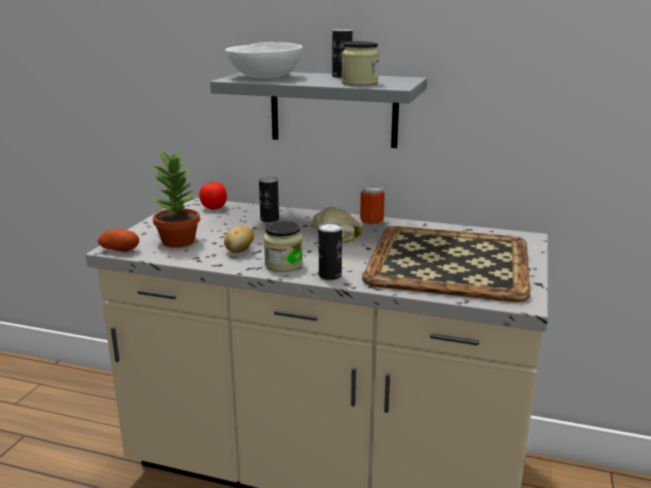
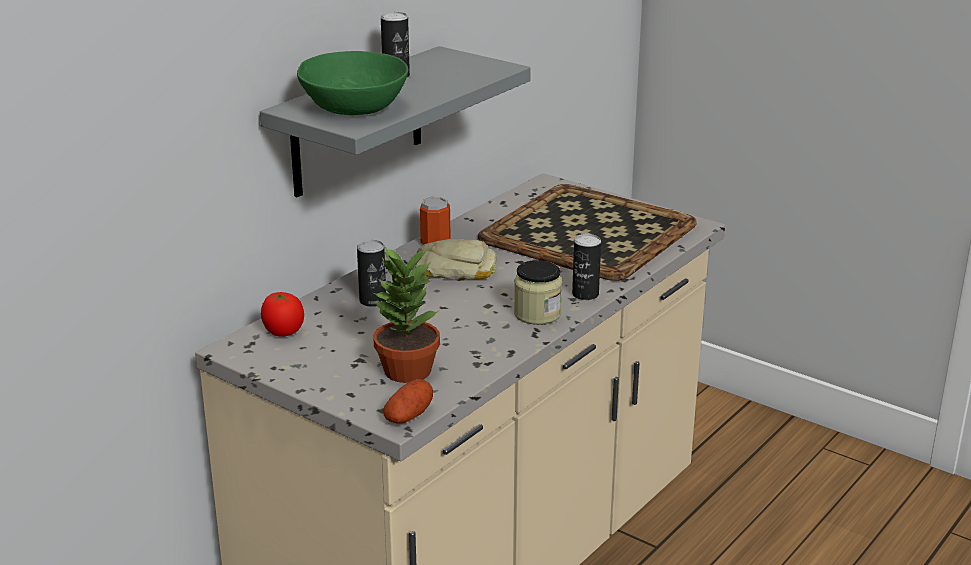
camera: 70 degrees left, 5 degrees up
(239, 251) = (476, 334): potato -> none
(265, 77) = (355, 109): white bowl -> green bowl
(359, 83) = (462, 76): jar -> none

